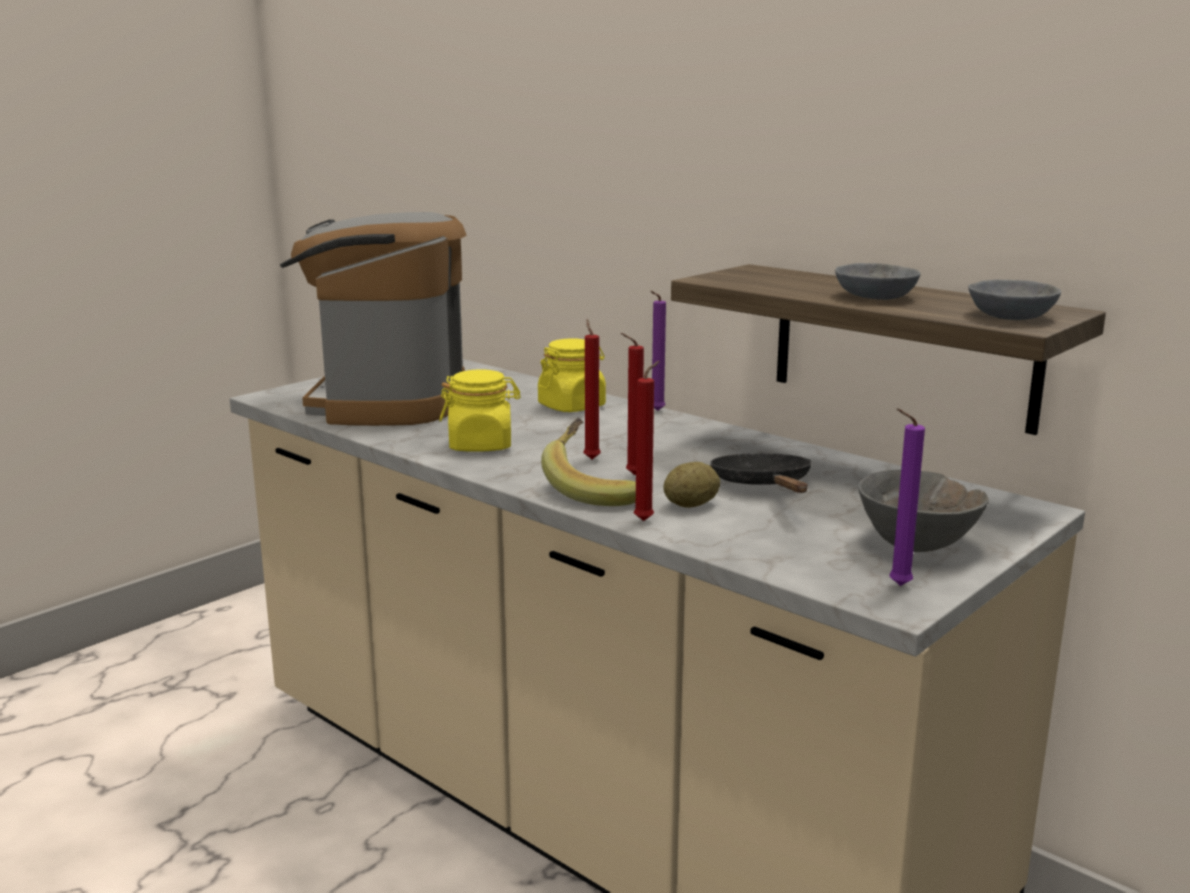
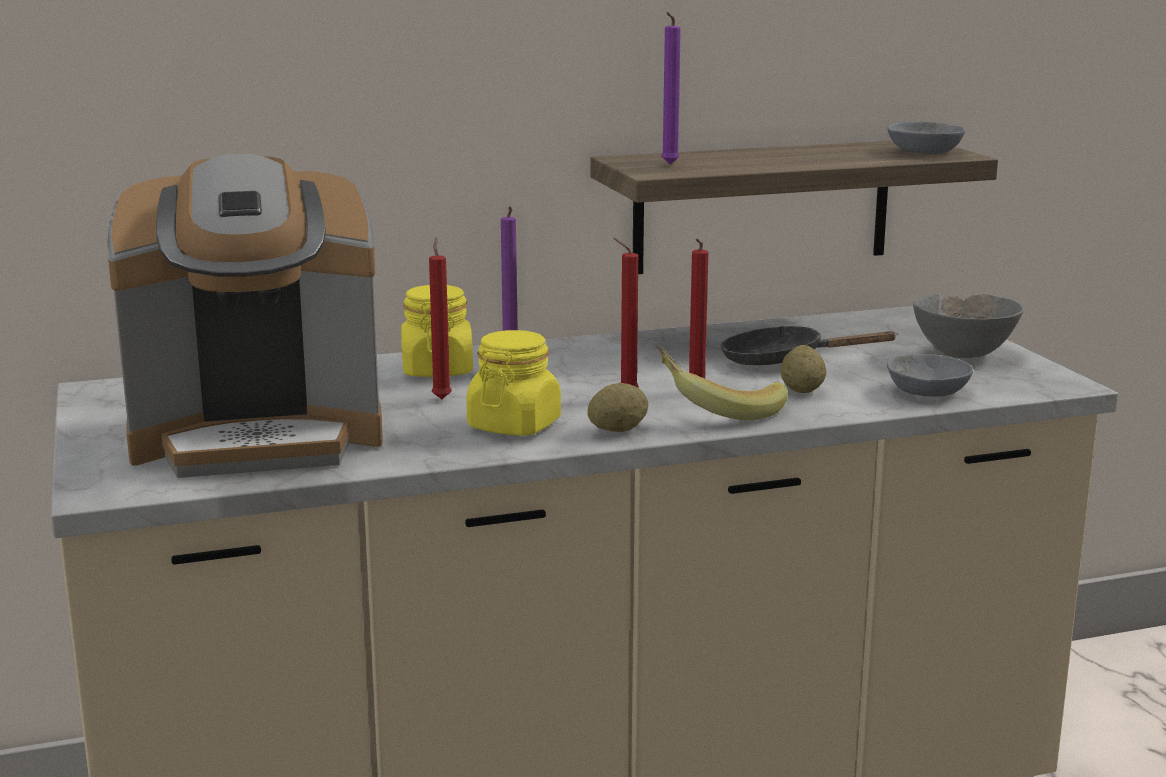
camera: 60 degrees left, 0 degrees up
(386, 401) = (259, 437): coffee machine -> coffee machine turned 45 degrees counterclockwise
(506, 471) = (617, 430): none -> potato
(646, 520) = (822, 410): red candle -> red candle (442, 398)
(873, 297) = (808, 158): grey bowl -> grey bowl (928, 392)
(896, 585) = (1034, 377): purple candle -> purple candle (668, 165)

